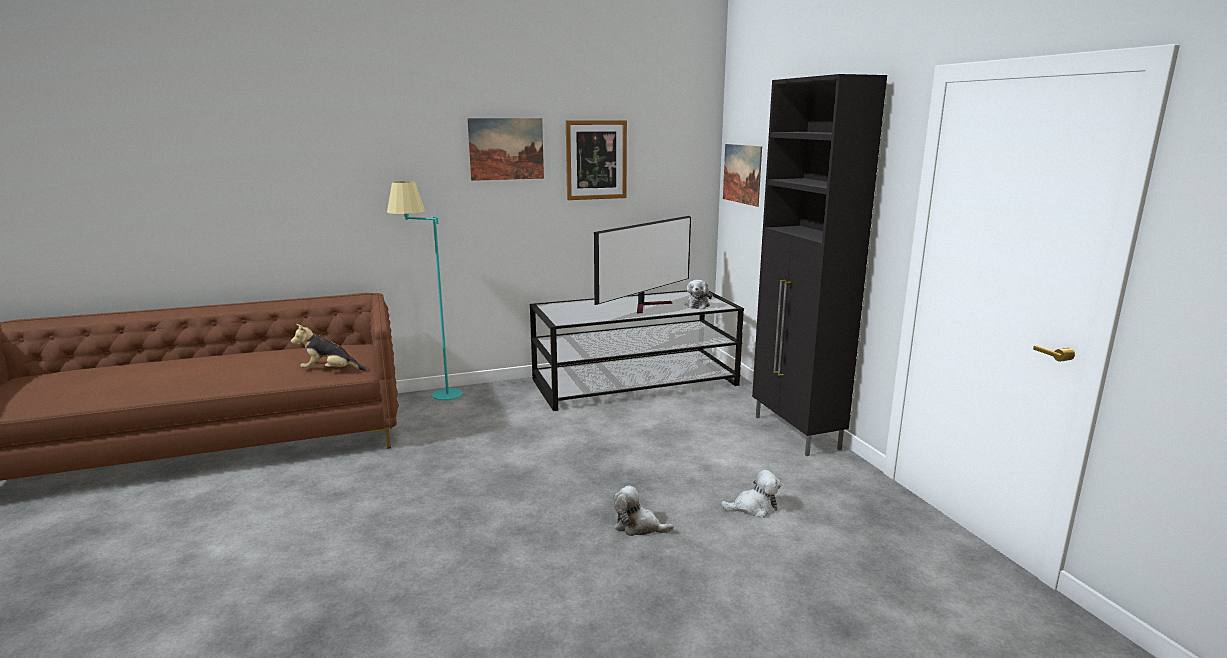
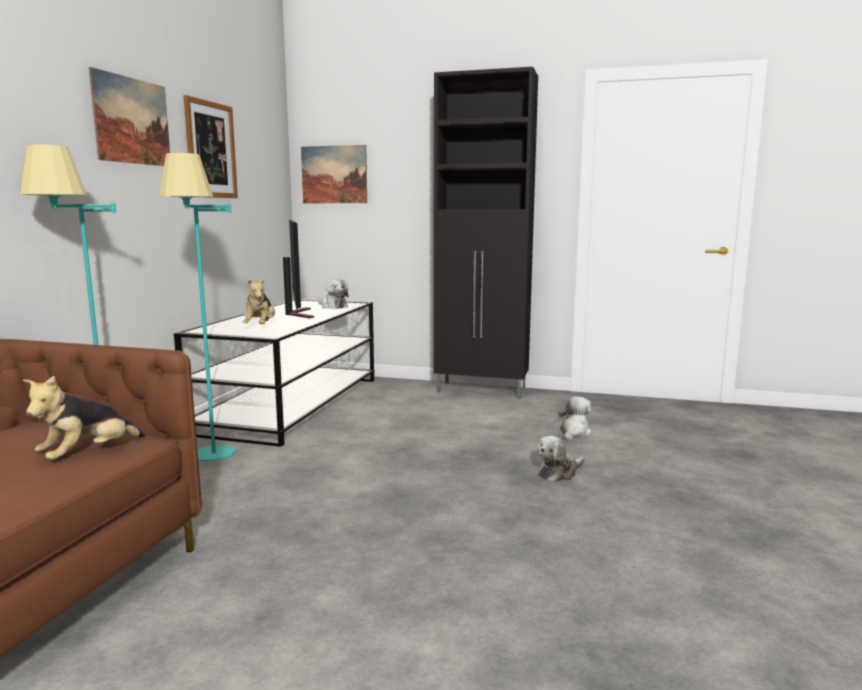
camera: 55 degrees left, 5 degrees down
(506, 402) = (211, 460): none -> turquoise floor lamp
(584, 312) = (260, 327): none -> plush toy

